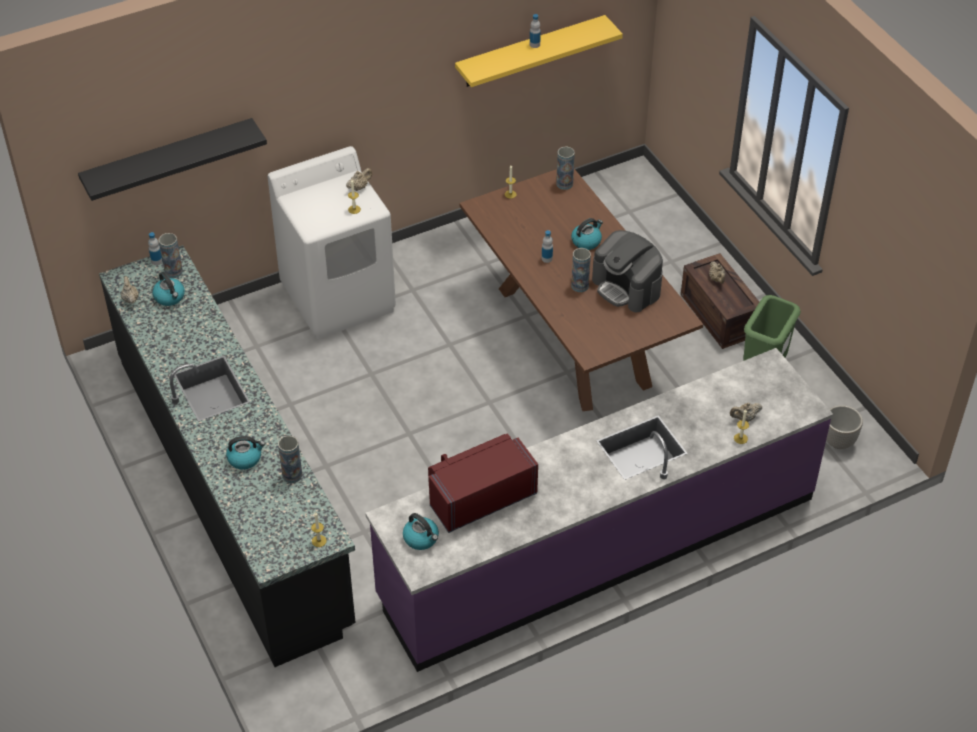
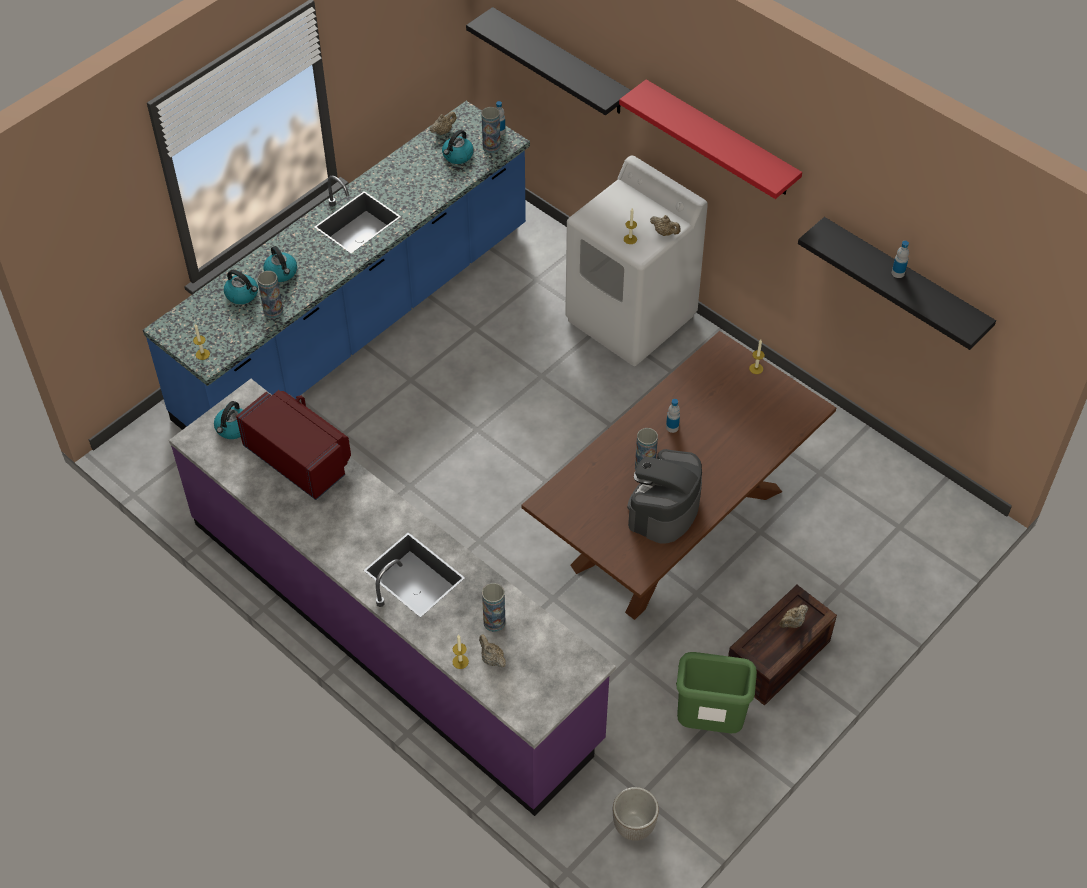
camera: 70 degrees right, 5 degrees up
(233, 488) = (357, 323): black counter -> blue counter
(348, 82) = (720, 139): none -> red shelf
(530, 51) = (904, 281): yellow shelf -> black shelf
(564, 184) = (799, 410): vase -> vase (494, 622)
(586, 241) = (717, 454): kettle -> kettle (242, 294)

